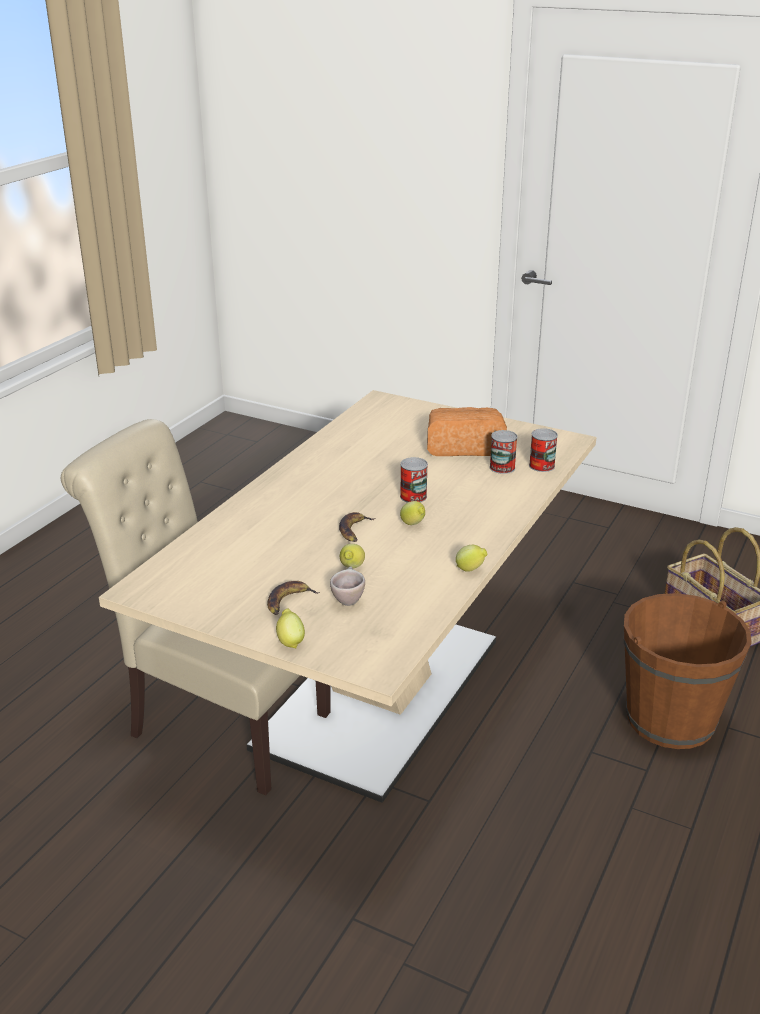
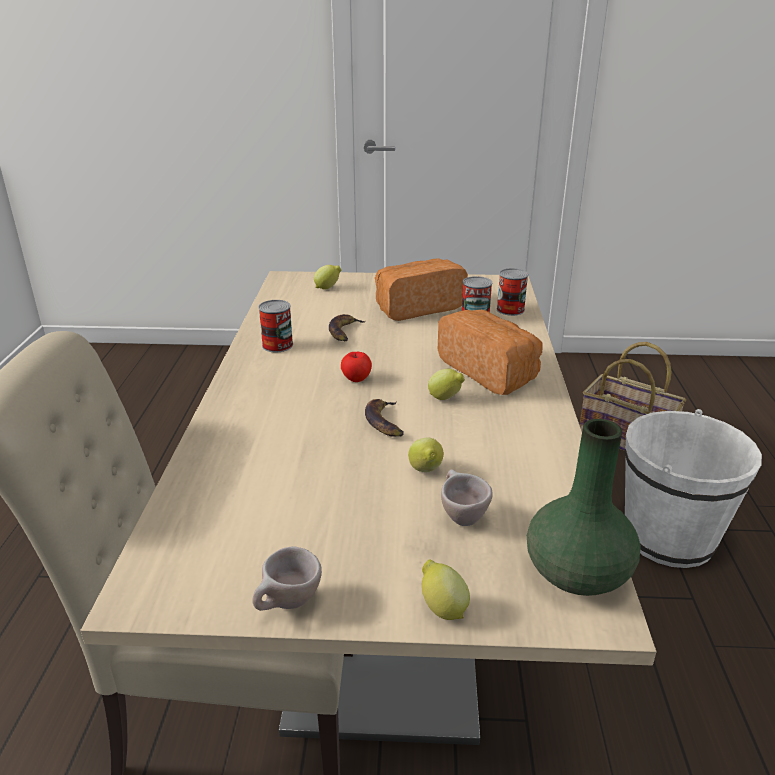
camera: 25 degrees left, 0 degrees up
(208, 616) = (287, 606): none -> beige cup
(288, 601) = (386, 543): banana -> banana (345, 332)
(362, 495) = (356, 379): none -> apple
(386, 648) = (575, 574): none -> green vase
(413, 496) = (415, 367): can -> can (277, 345)
(468, 512) = (490, 371): none -> bread
(471, 570) = (561, 435): lemon -> lemon (328, 288)
(670, 719) = (669, 537): brown bucket -> white bucket

